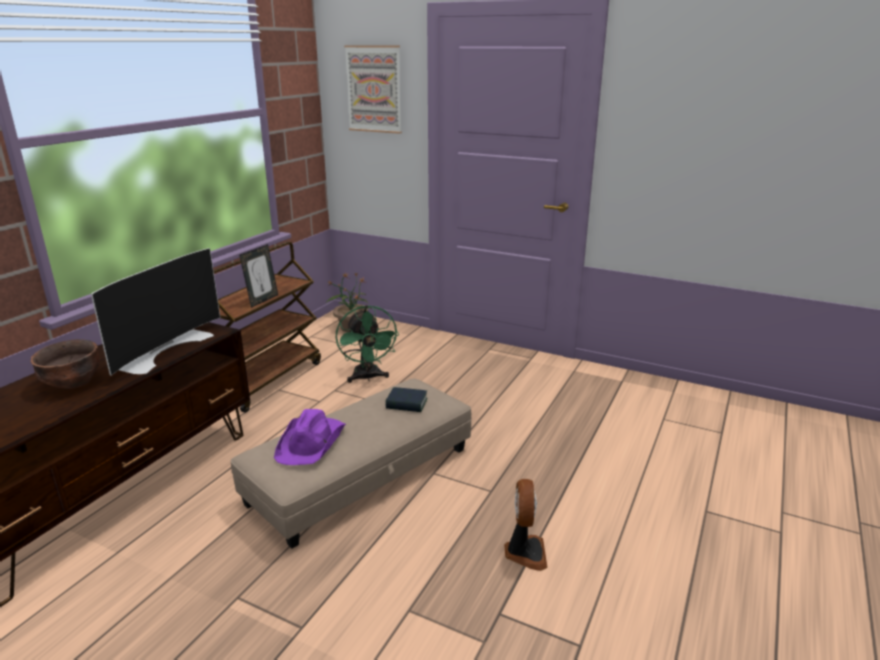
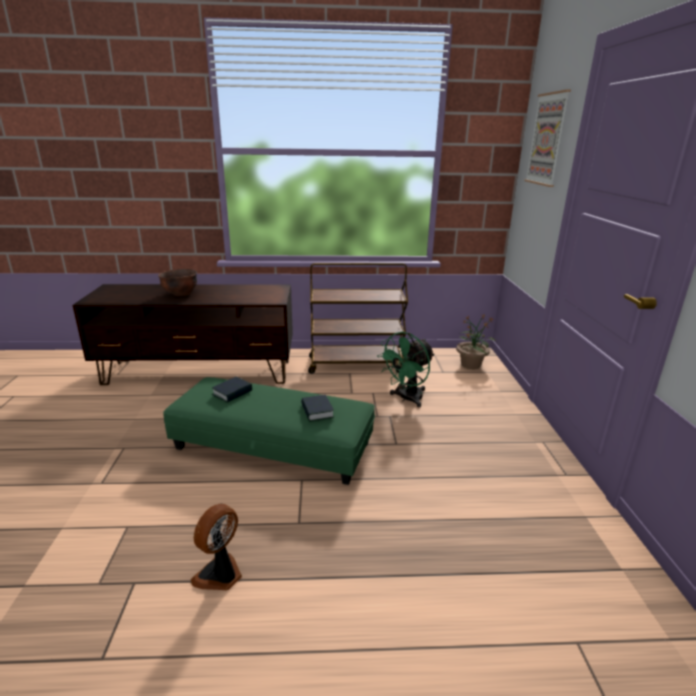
camera: 60 degrees right, 0 degrees up
(164, 349) = (238, 297): television -> none
(262, 300) = (350, 299): picture frame -> none
(312, 442) = (232, 393): purple hat -> book
(361, 476) = (273, 446): beige ottoman -> green ottoman
(524, 552) = (220, 575): fan -> fan turned 150 degrees clockwise

